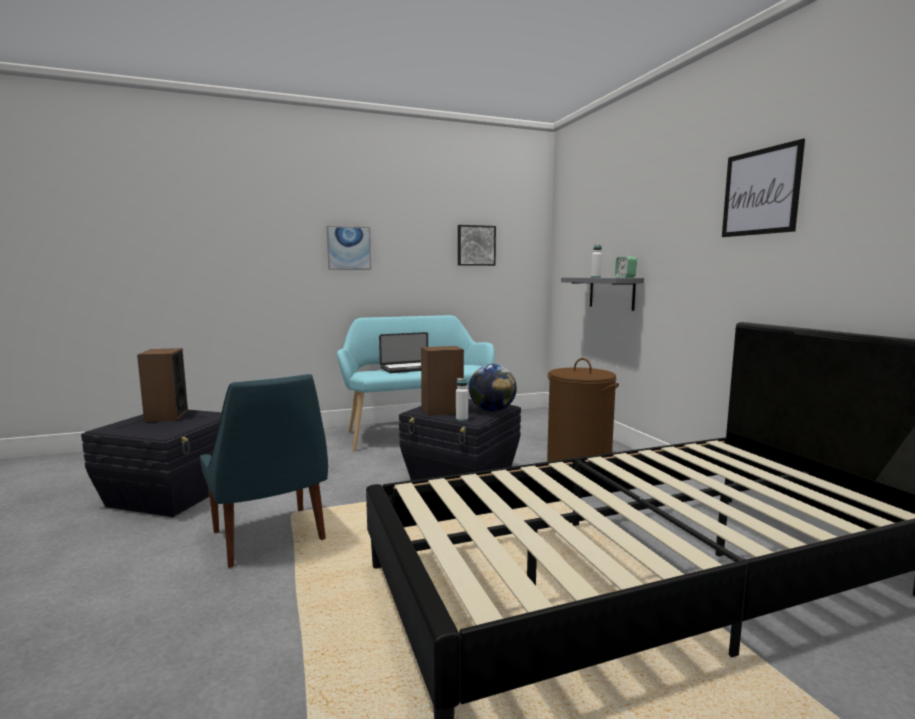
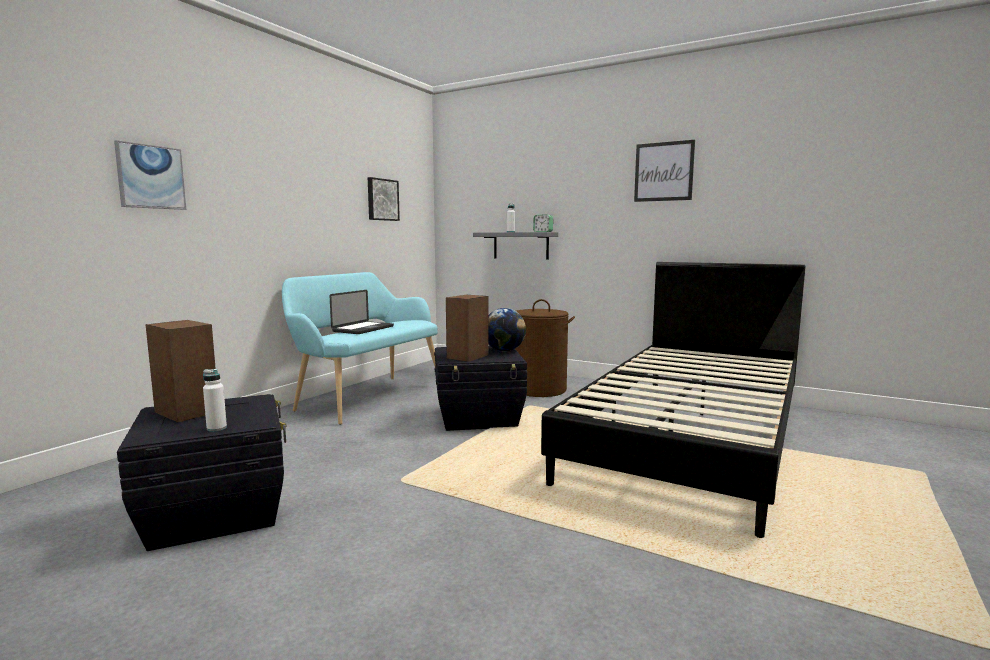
camera: 40 degrees left, 0 degrees up
(270, 538) = (423, 501): blue chair -> none
(349, 248) = (272, 196): picture -> picture (151, 177)
(462, 419) = (501, 359): white bottle -> white bottle (216, 428)

